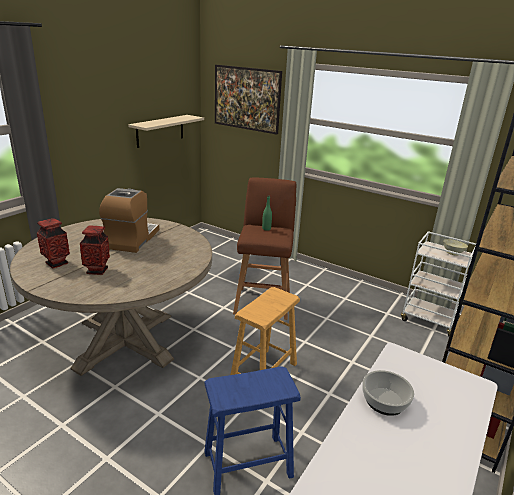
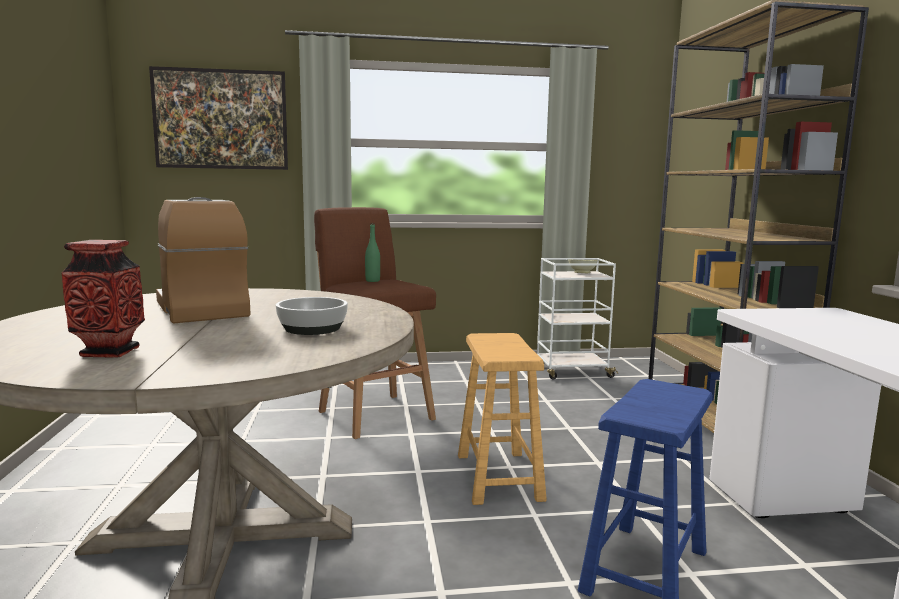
camera: 40 degrees left, 15 degrees down
(97, 270) = (228, 341): vase -> none
(160, 131) = (75, 169): beige shelf -> none
(384, 401) = (825, 334): bowl -> bowl (312, 328)

